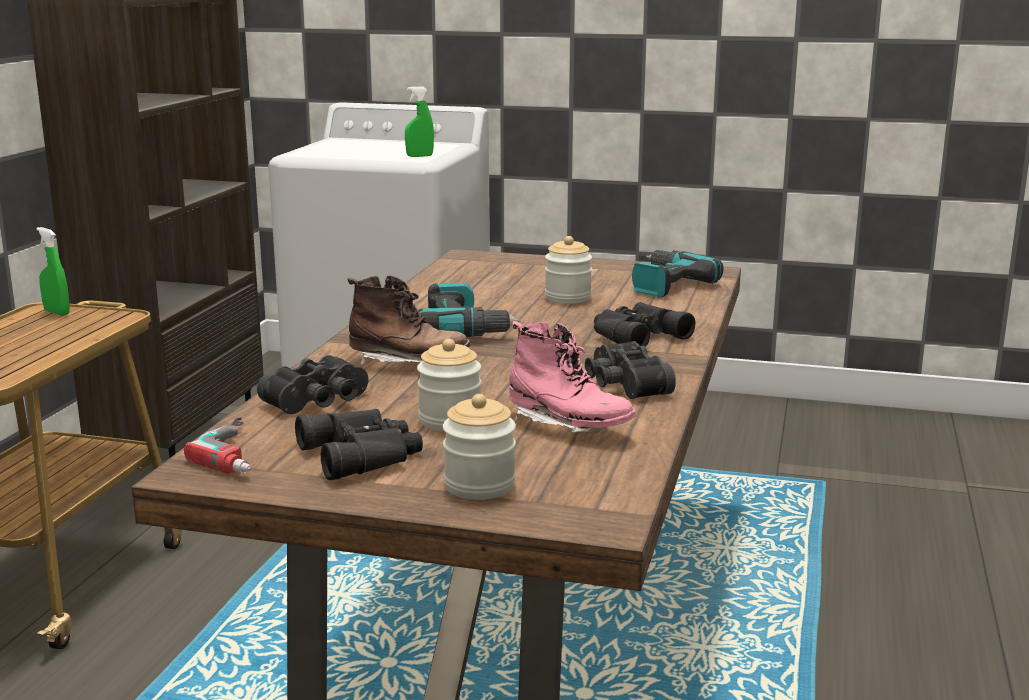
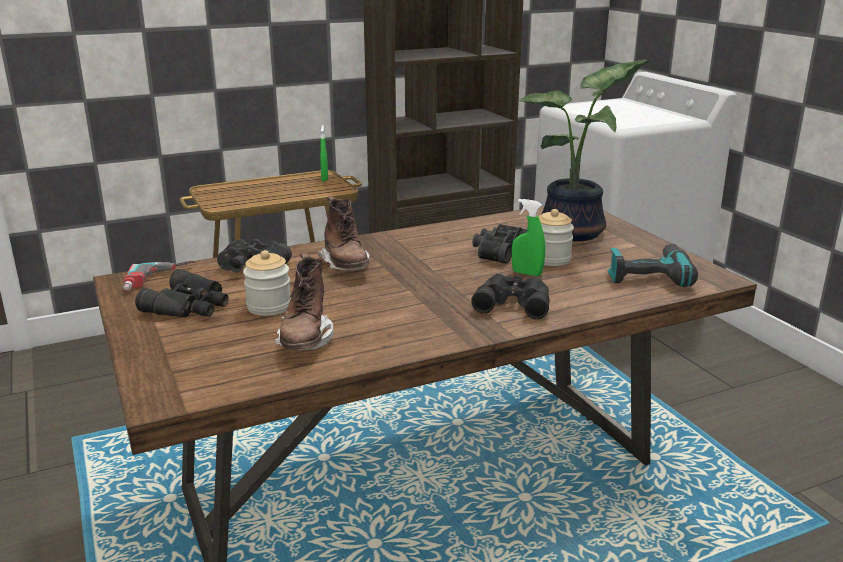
camera: 50 degrees right, 5 degrees up
(419, 156) = (631, 123): green spray bottle -> green spray bottle (527, 273)
(463, 328) = (432, 256): power drill -> none
(479, 485) = (178, 348): jar -> none
(525, 273) = (576, 232): none -> potted plant
(568, 426) = (305, 340): pink boot -> brown boot
(623, 385) = (405, 331): black binoculars -> black binoculars (497, 252)

